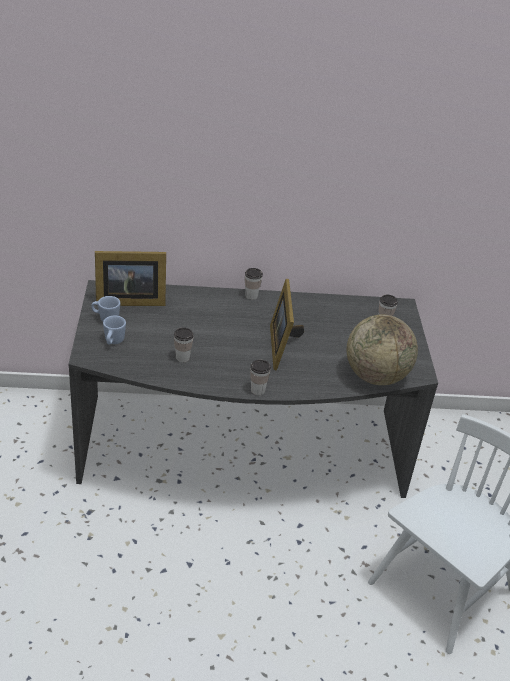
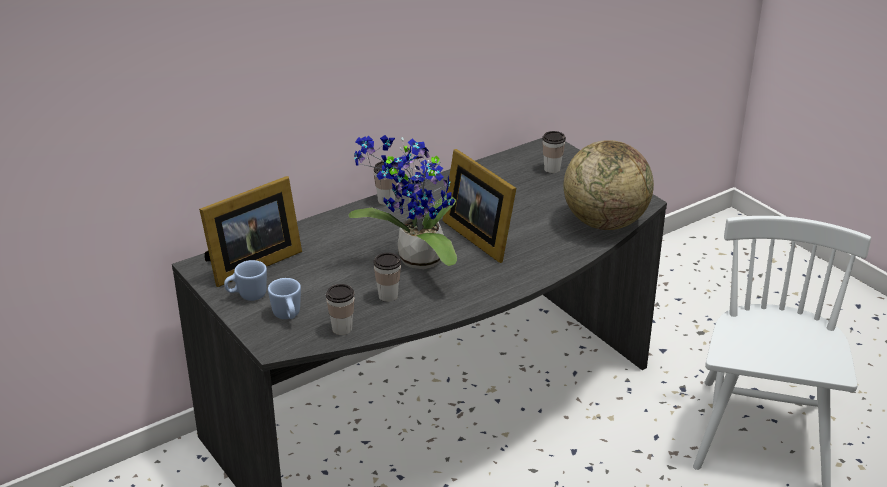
camera: 30 degrees left, 5 degrees down
(224, 343) = (415, 261): none -> potted plant
(257, 390) = (507, 290): cup -> cup (342, 329)

